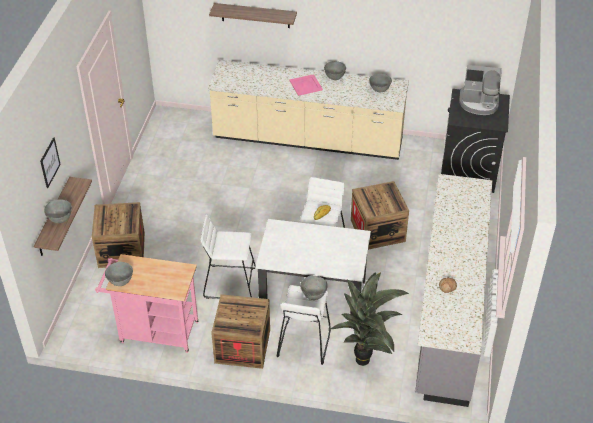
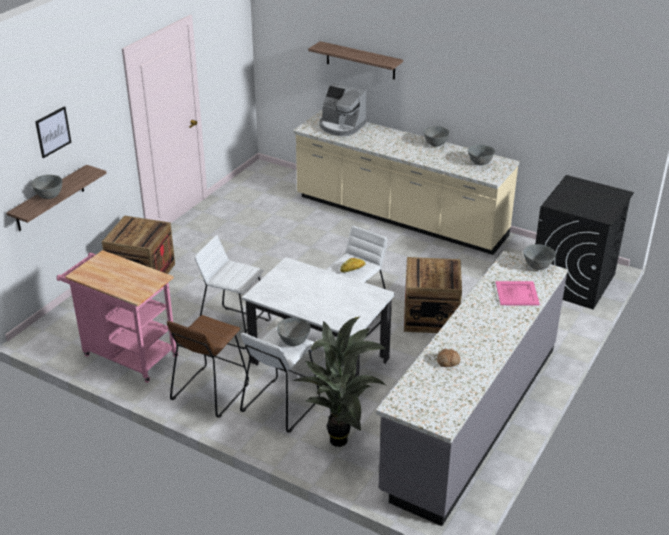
camera: 20 degrees right, 10 degrees down
(120, 281) = (84, 273): grey bowl -> grey bowl (537, 266)
(242, 346) = (210, 391): crate -> brown stool
(305, 85) = (398, 145): pink tray -> pink tray (516, 293)
(479, 103) = (590, 193): coffee machine -> coffee machine (341, 126)

